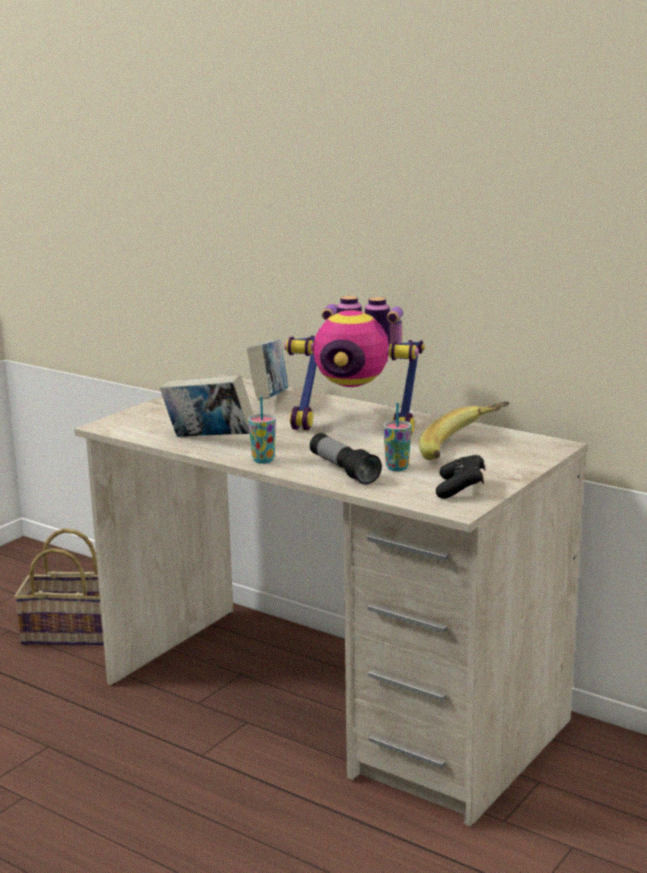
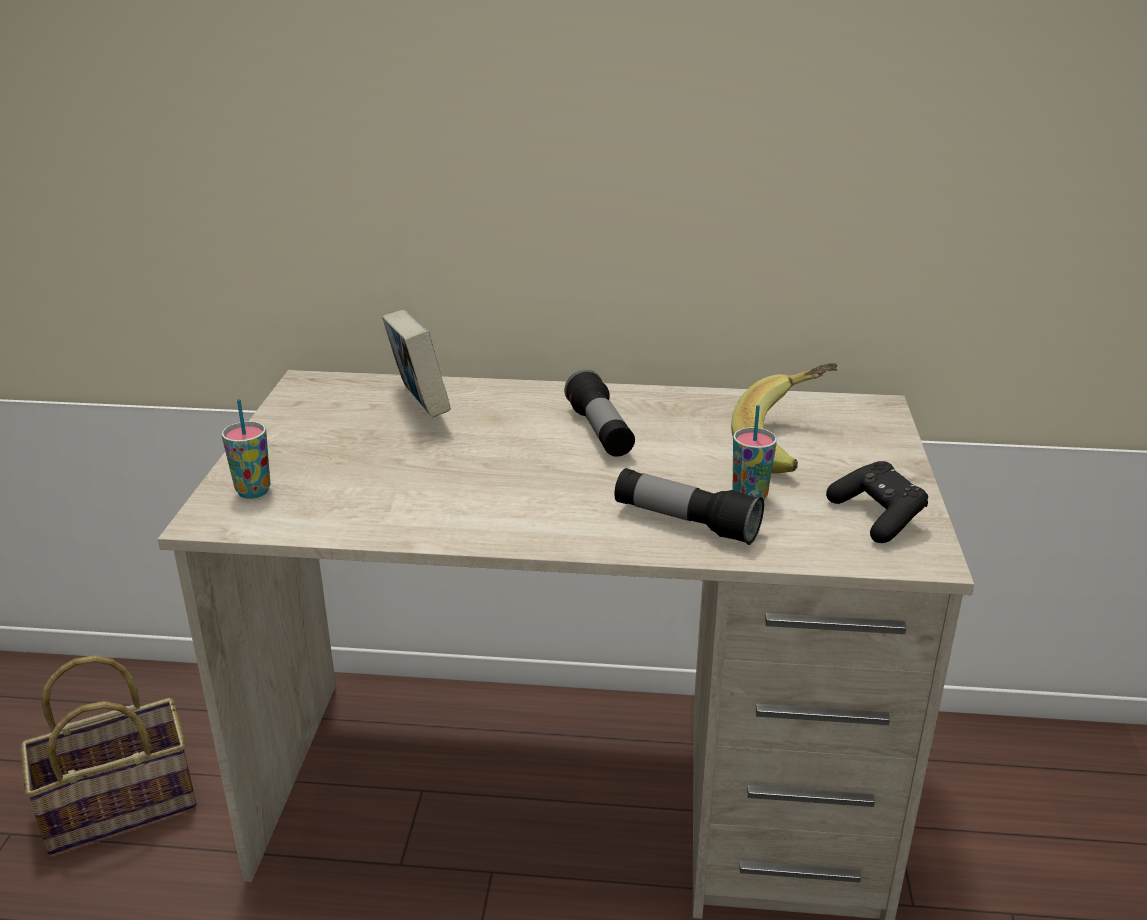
camera: 30 degrees left, 10 degrees up
(209, 441) = (422, 512): book -> none
(263, 460) = (549, 532): cup -> cup (253, 491)
(356, 427) = (600, 432): toy robot -> flashlight

